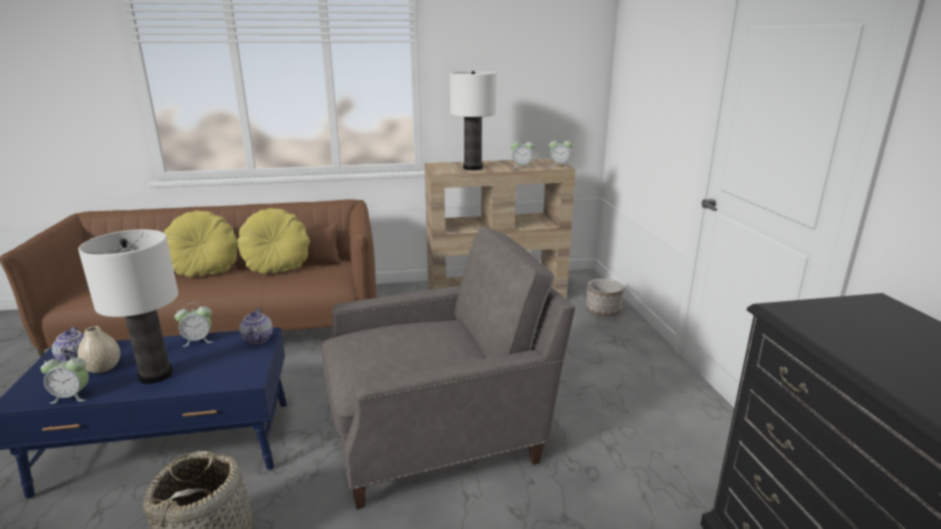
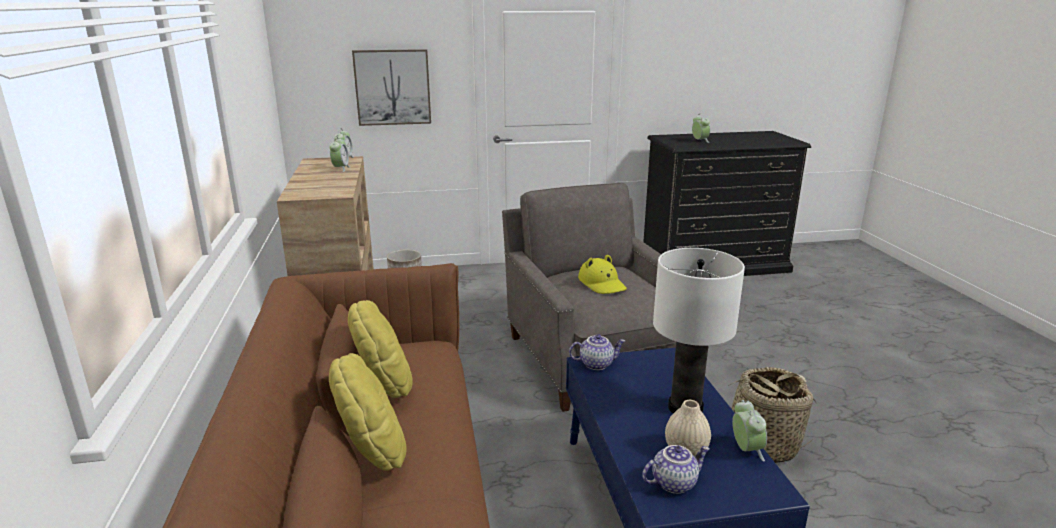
camera: 90 degrees left, 0 degrees up
(198, 340) = (607, 400): alarm clock -> alarm clock (699, 141)
(409, 338) = (602, 284): none -> yellow hat
(472, 168) = (330, 183): white table lamp -> none
(657, 113) = (392, 87): none -> picture

